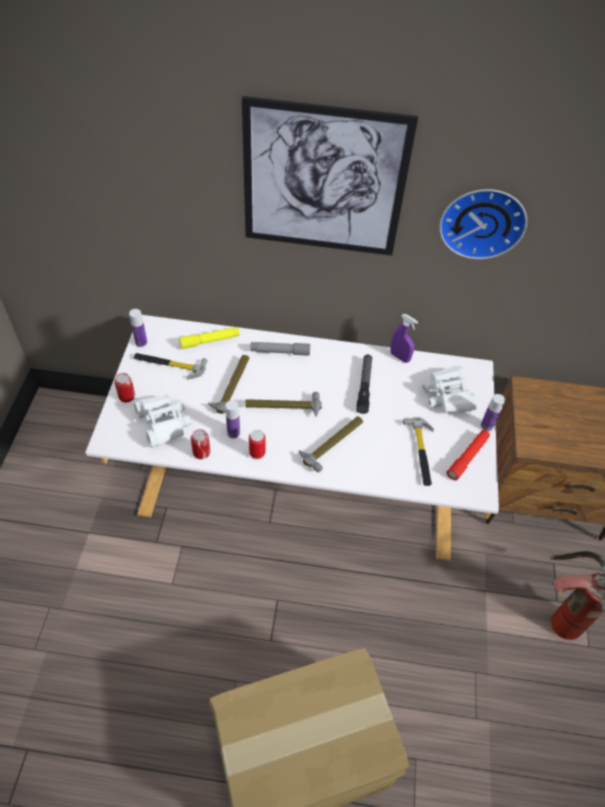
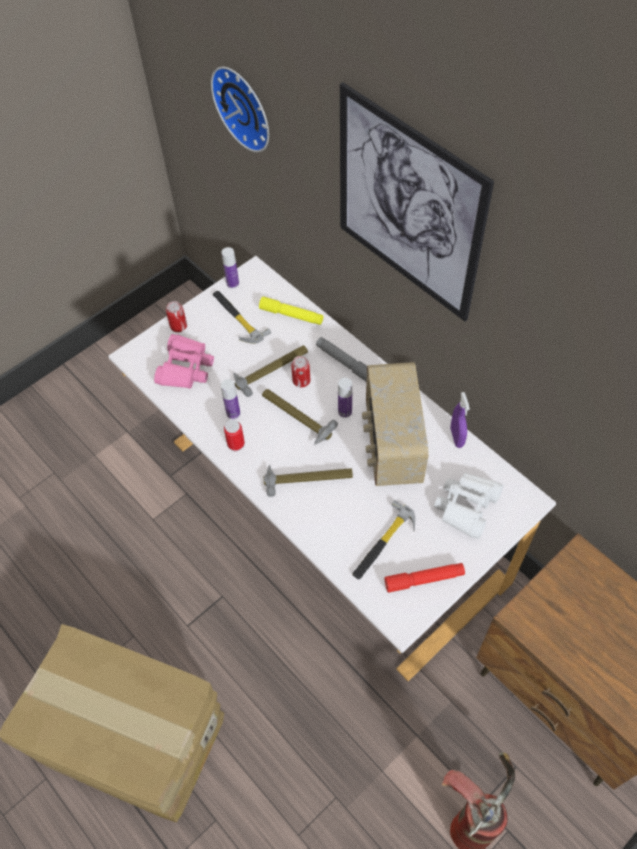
camera: 45 degrees right, 5 degrees up
(163, 423) = (186, 368): white binoculars -> pink binoculars
(201, 453) = (192, 414): can -> can (301, 381)
(364, 386) = (391, 444): flashlight -> radio
(482, 221) = (555, 334): wall clock -> wall clock (245, 107)
(486, 426) = (476, 563): bottle -> bottle (345, 412)

